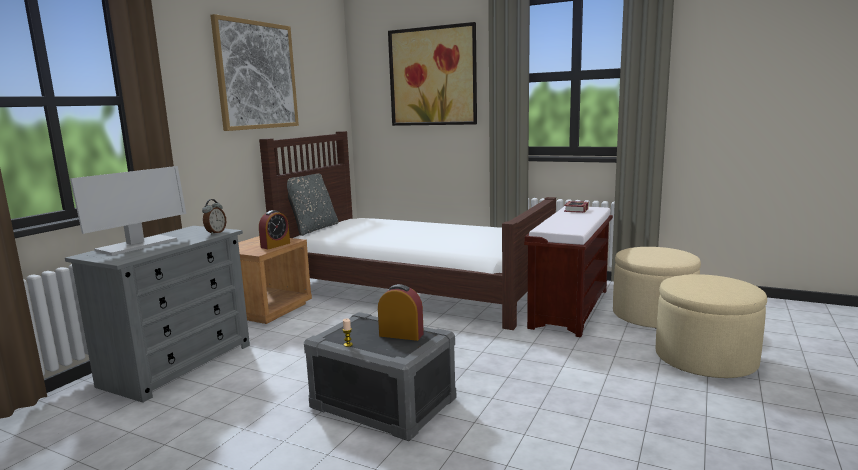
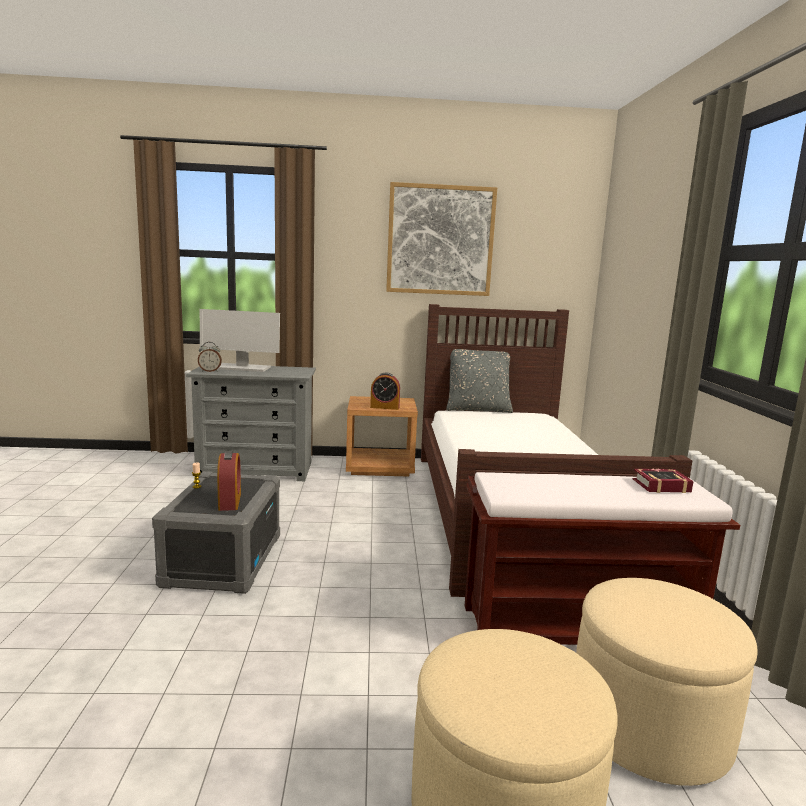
camera: 60 degrees right, 0 degrees up
(215, 233) = (292, 374): alarm clock -> alarm clock (210, 371)
(433, 76) = (653, 247): picture -> none

